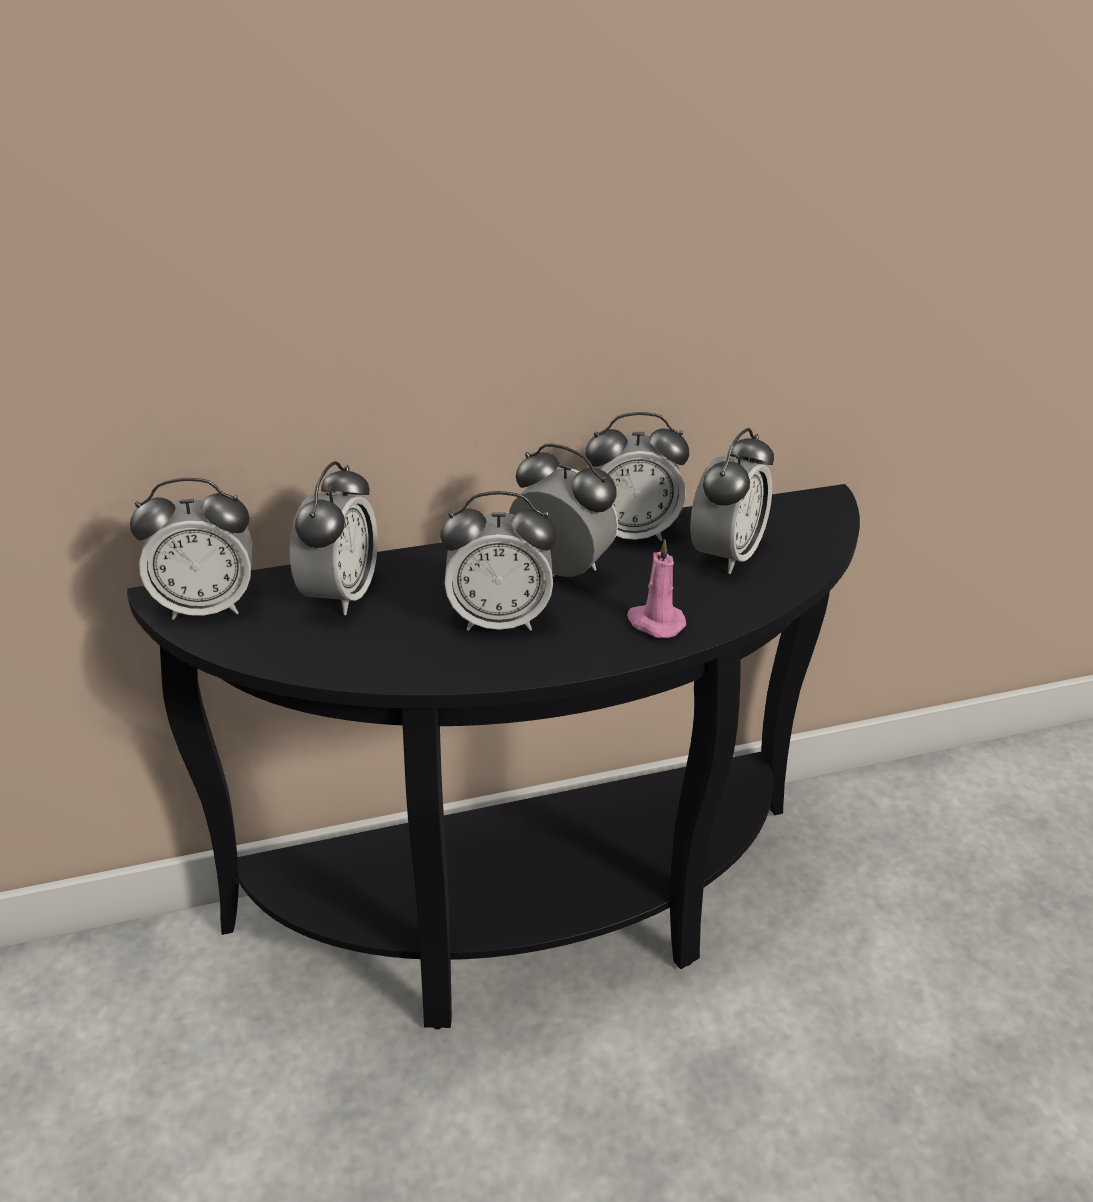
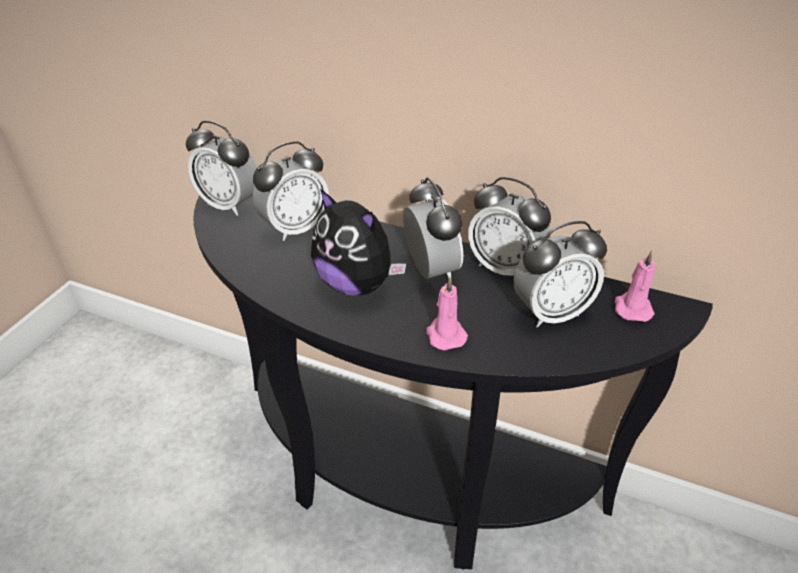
camera: 40 degrees right, 5 degrees up
(499, 619) = (356, 284): alarm clock -> plush toy
(788, 517) = (632, 307): none -> pink candle

